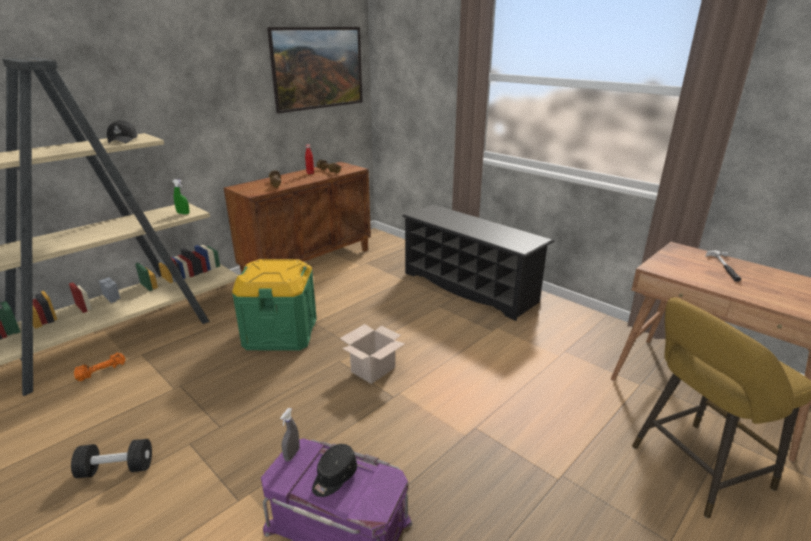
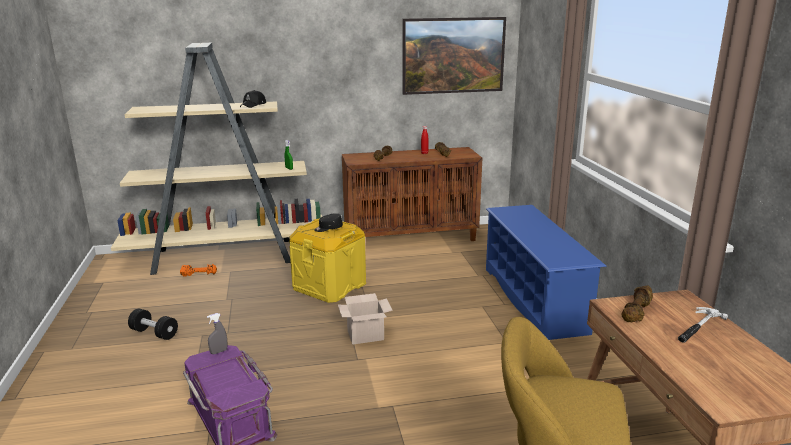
camera: 35 degrees right, 5 degrees down
(280, 333) = (329, 286): green storage box -> yellow storage box
(334, 477) = (226, 374): black cap -> black cap (328, 228)
(469, 287) = (534, 299): black shoe rack -> blue shoe rack
(678, 268) = (637, 312): none -> brown dumbbell

